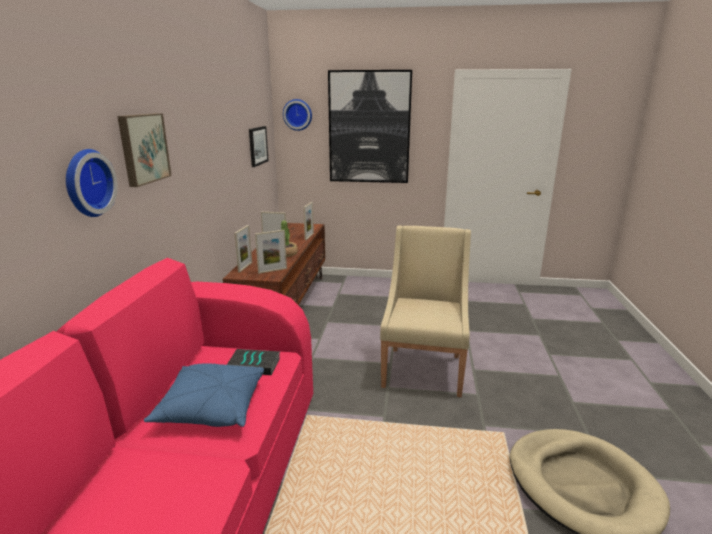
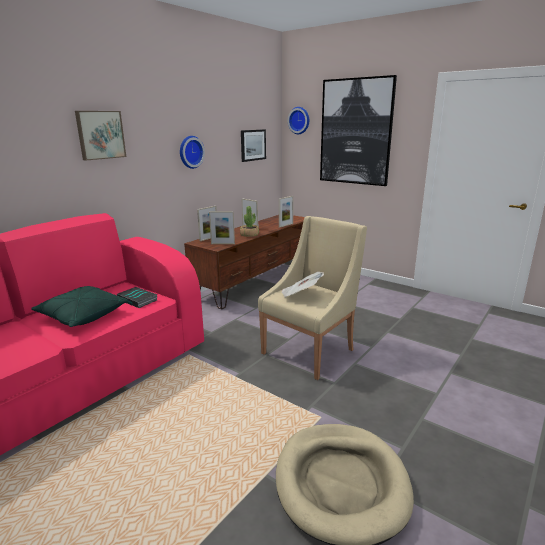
camera: 30 degrees right, 0 degrees up
(86, 183) = (39, 152): wall clock -> wall clock (190, 152)
(211, 408) = (82, 316): blue pillow -> green pillow
(421, 312) = (300, 295): none -> newspaper

